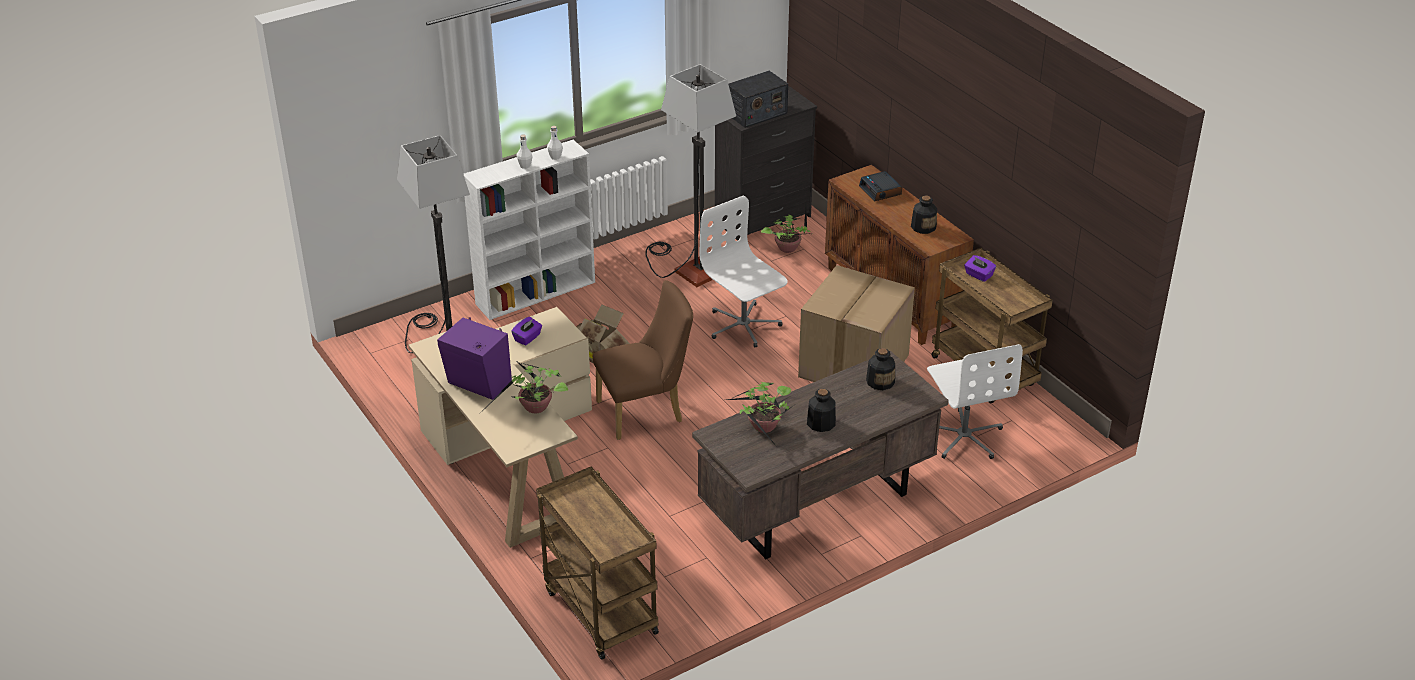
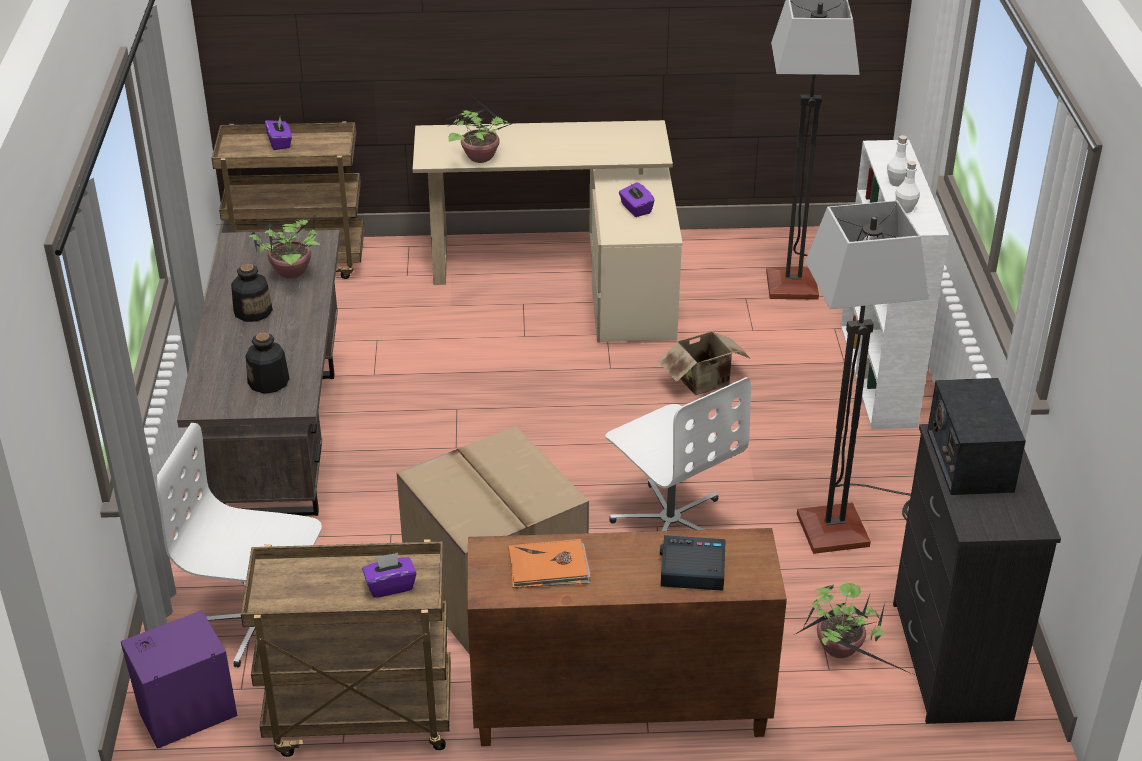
camera: 120 degrees right, 0 degrees up
(479, 384) = (554, 139): purple speaker -> purple speaker (185, 712)
(589, 528) = (280, 143): none -> purple tissue box
(646, 411) = (562, 381): brown chair -> none
(743, 326) = (670, 522): white office chair -> white office chair turned 60 degrees clockwise
(923, 227) = (549, 568): bottle -> orange book

